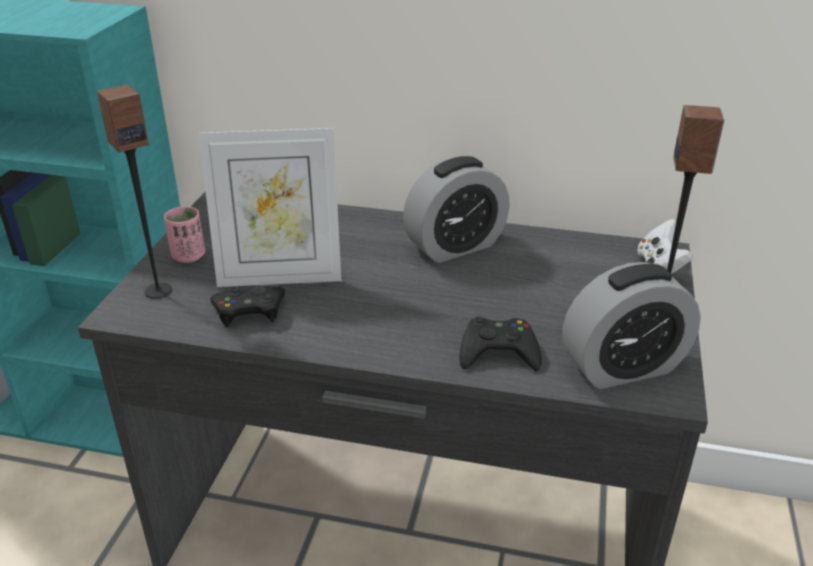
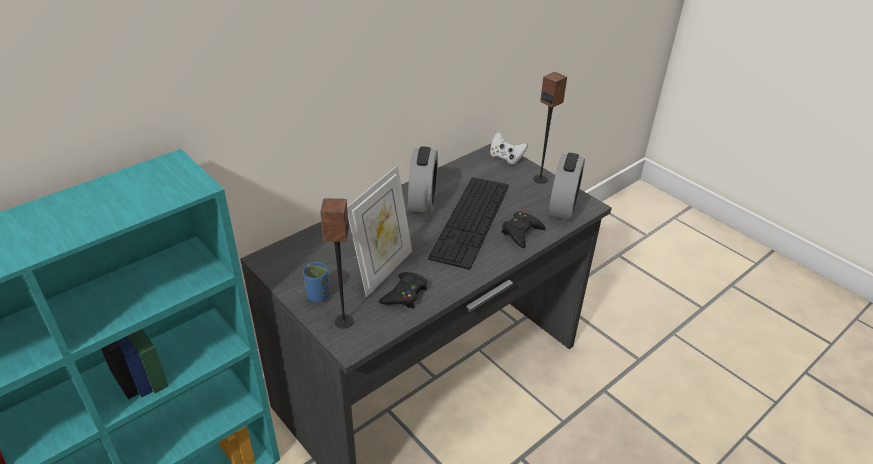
camera: 55 degrees left, 5 degrees up
(188, 256) = (318, 295): pink cup -> blue cup
(466, 297) = (471, 220): none -> keyboard

